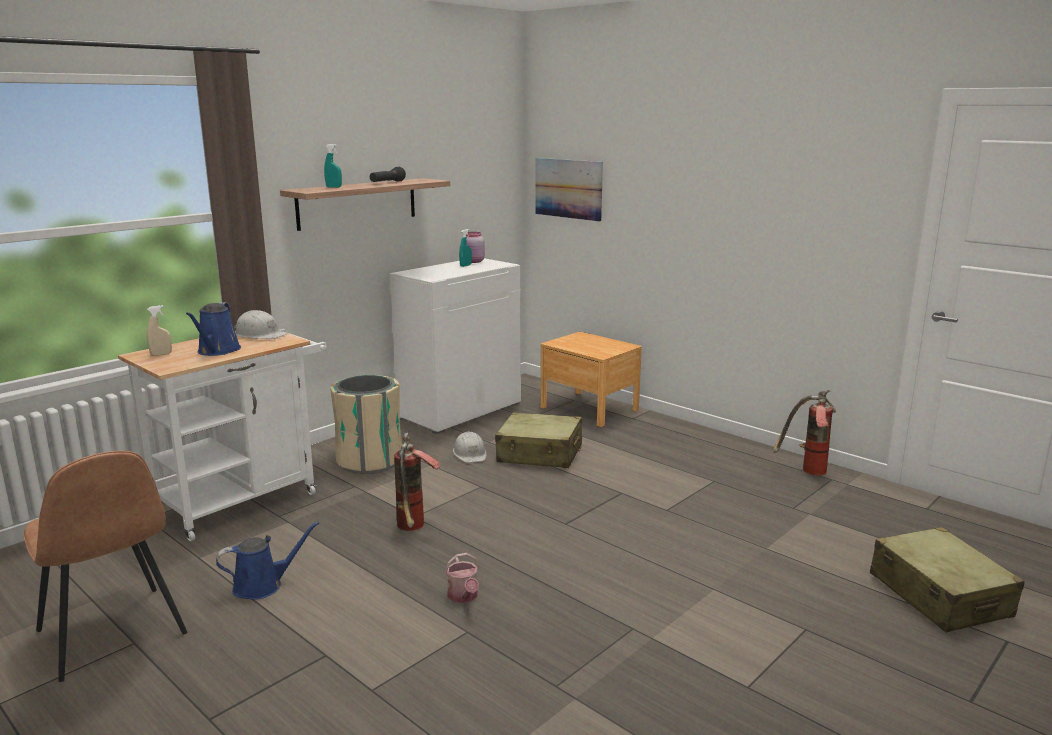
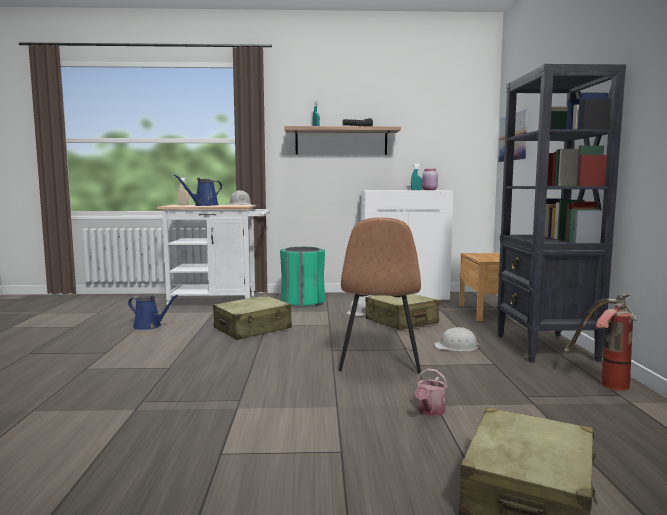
camera: 45 degrees right, 10 degrees down
(112, 634) = (76, 322): brown chair -> brown chair (379, 361)
(369, 461) = (303, 303): beige trash can -> green trash can
(413, 529) = (253, 329): fire extinguisher -> beige suitcase
(464, 597) = (203, 356): watering can -> watering can (429, 411)
(652, 471) = (456, 347): none -> white hard hat
(710, 444) = (545, 348): none -> black bookcase

